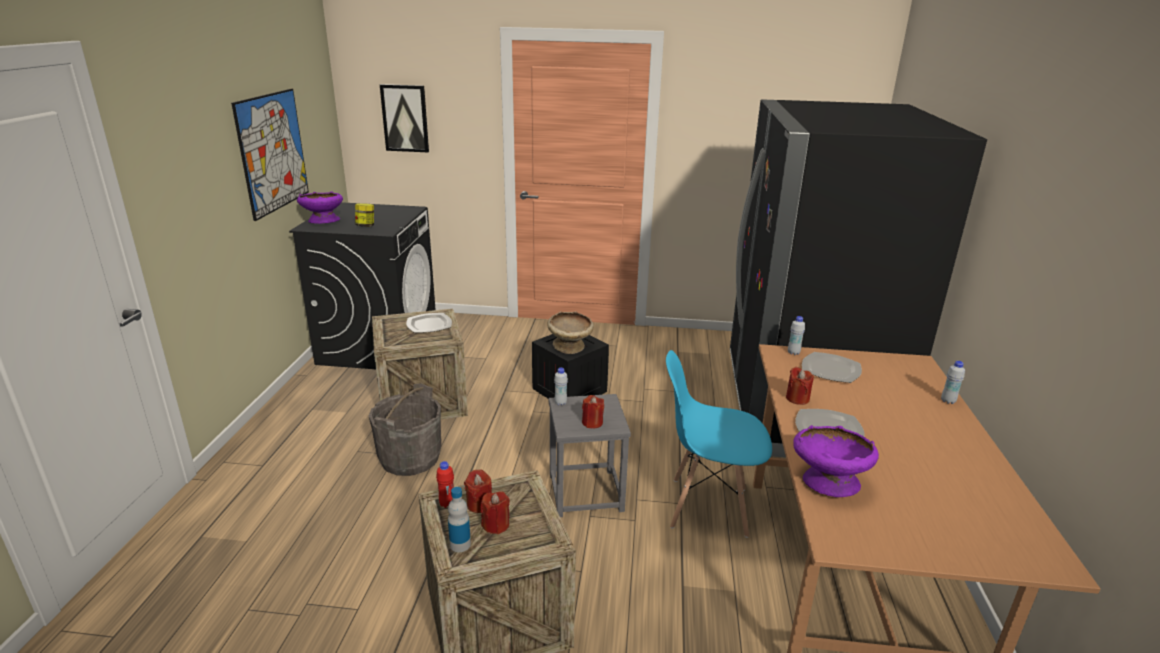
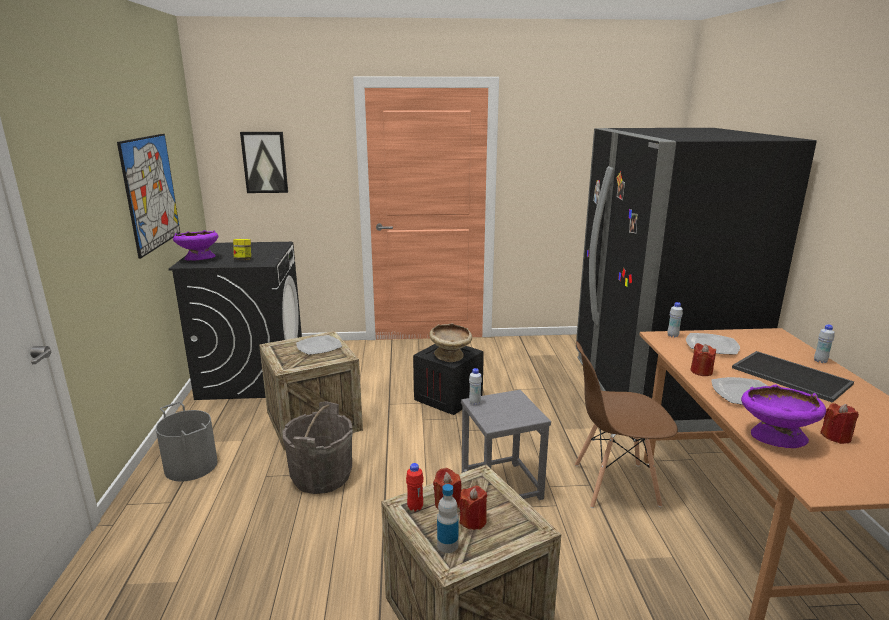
camera: 10 degrees left, 5 degrees down
(292, 432) = (192, 465): none -> grey bucket
(592, 423) = (512, 416): red candle -> red candle (836, 437)
(707, 507) = (614, 484): blue chair -> brown chair
(896, 415) = (789, 376): none -> tray

